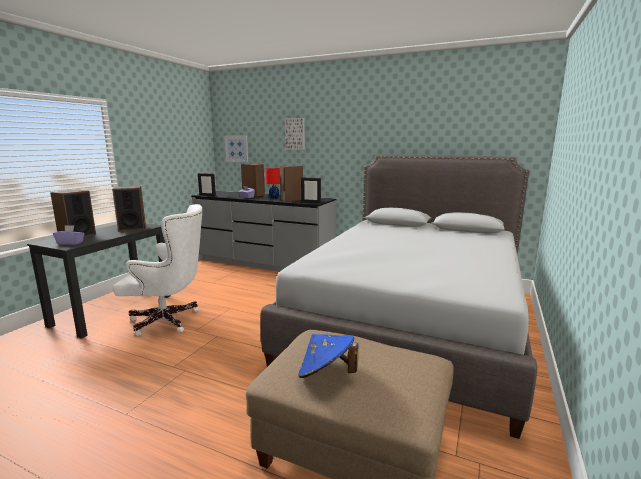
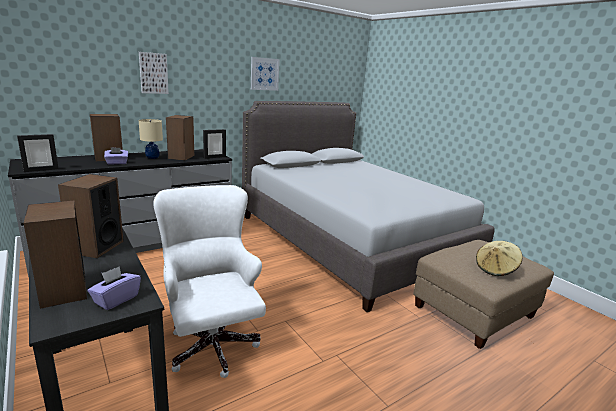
camera: 60 degrees left, 5 degrees up
(169, 321) = (211, 343): white office chair -> white office chair turned 60 degrees counterclockwise
(236, 148) = (45, 89): picture -> picture (264, 74)
(273, 198) = (152, 158): red table lamp -> beige table lamp
(326, 374) = (495, 269): blue hat -> beige hat

